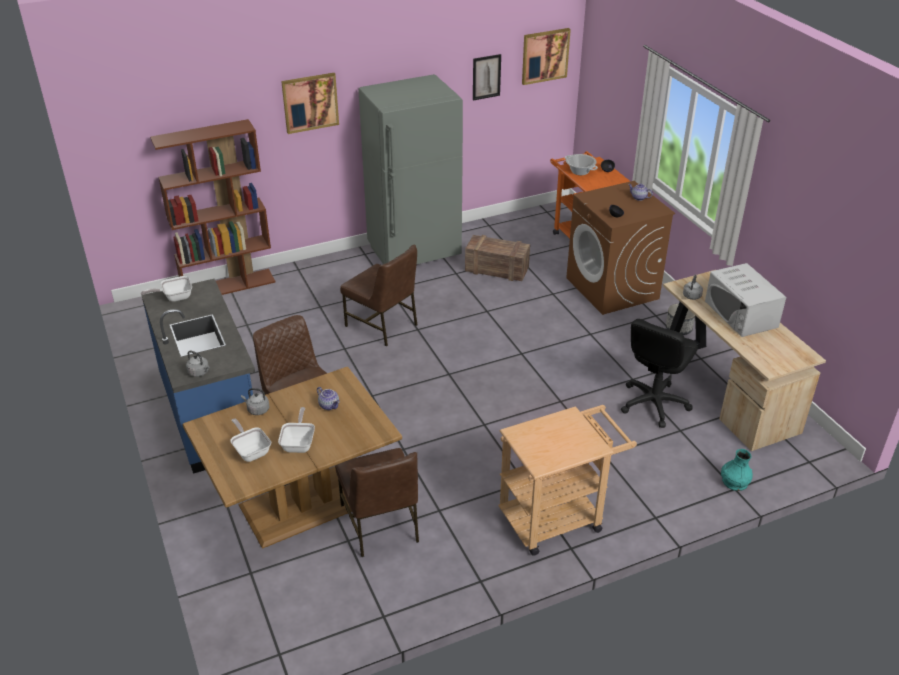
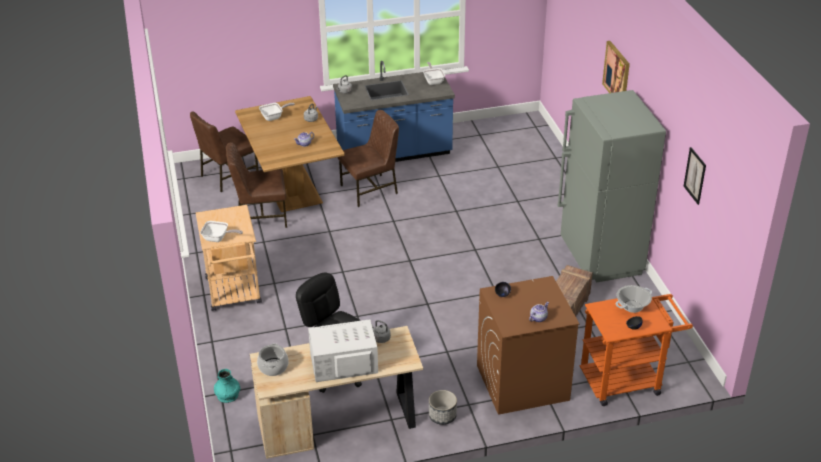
camera: 100 degrees right, 0 degrees up
(229, 285) = (555, 158): brown bookcase -> none
(299, 443) = (273, 133): frying pan -> frying pan (218, 238)
(382, 325) = (484, 231): brown chair -> brown chair (228, 176)
(545, 56) = (730, 206): picture -> none
(777, 358) = (273, 367): none -> cooking pot

